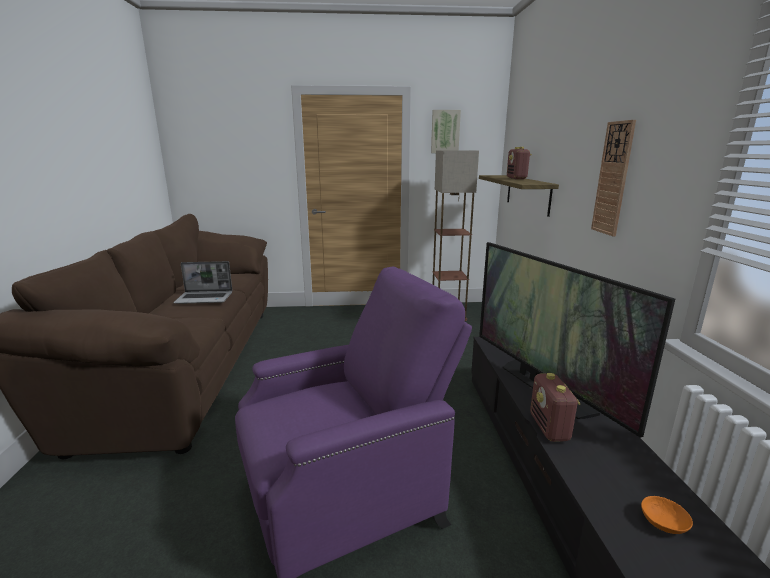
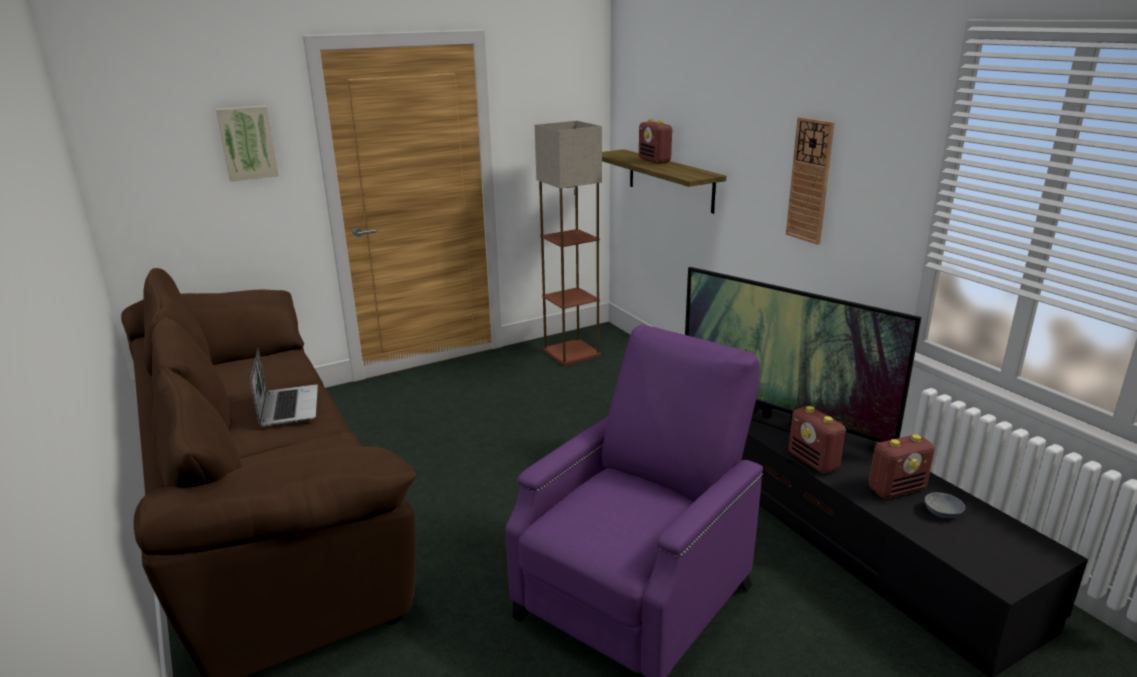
camera: 25 degrees left, 5 degrees up
(205, 298) = (288, 407): laptop -> laptop turned 75 degrees counterclockwise
(445, 131) = (535, 93): picture -> picture (247, 143)
(622, 480) = (897, 489): none -> radio
(663, 523) = (942, 513): orange bowl -> grey bowl

